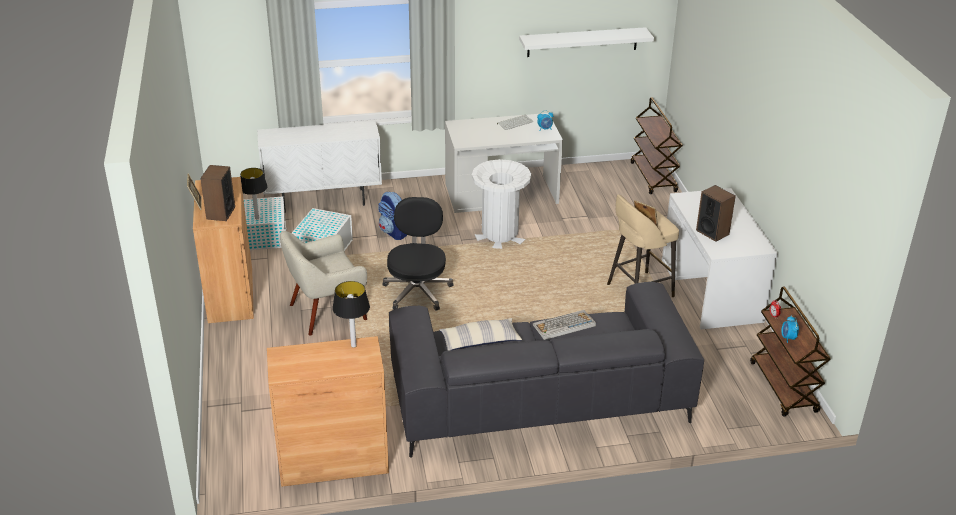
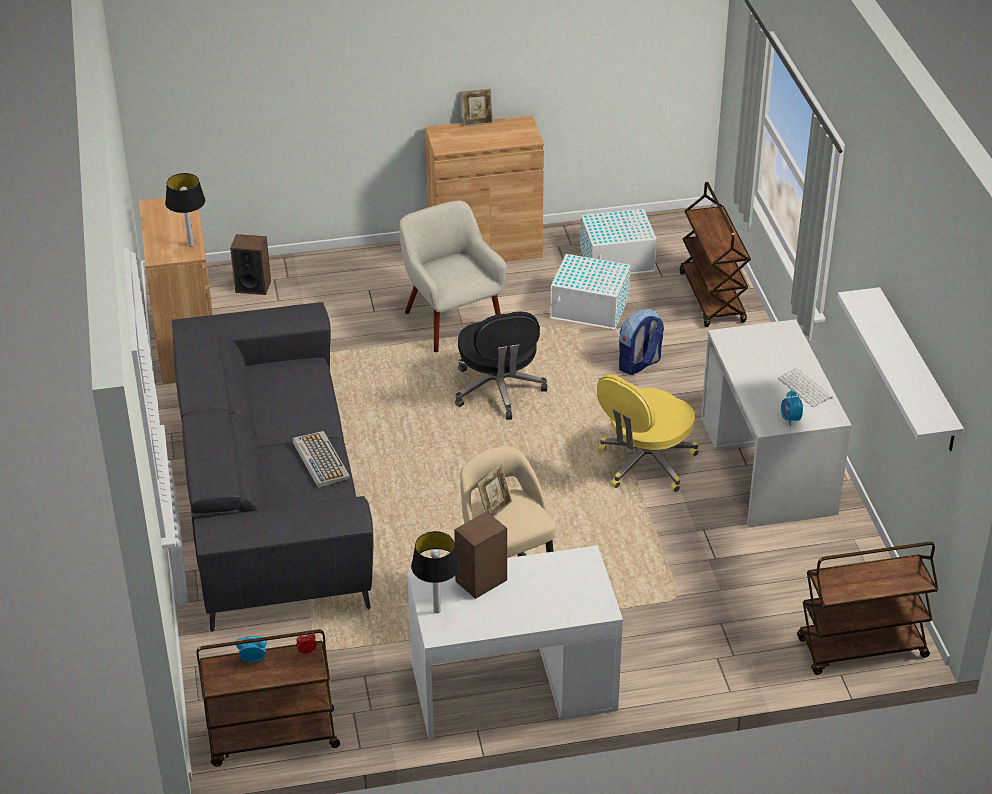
camera: 90 degrees right, 5 degrees up
(220, 213) = (457, 139): speaker -> speaker (253, 286)
(257, 218) = (598, 225): table lamp -> table lamp (436, 610)
(323, 201) = (712, 298): white cabinet -> brown cart
(417, 291) = (498, 390): black office chair -> black office chair turned 75 degrees clockwise
(480, 341) = (294, 391): pillow -> none
(500, 235) = (645, 463): white trash can -> yellow office chair

